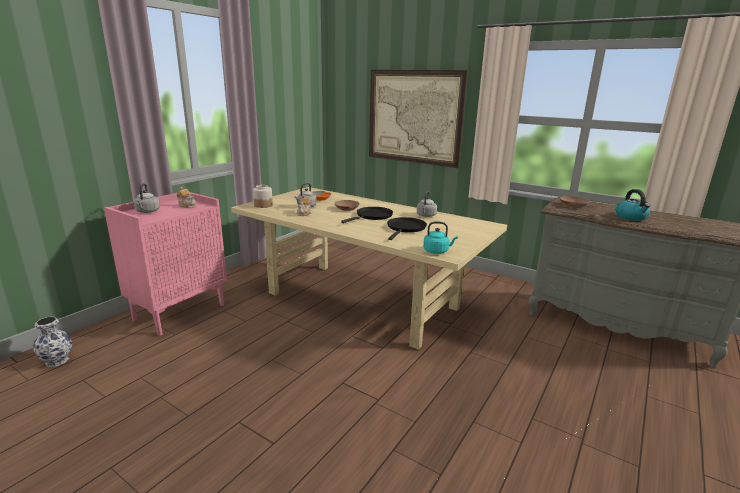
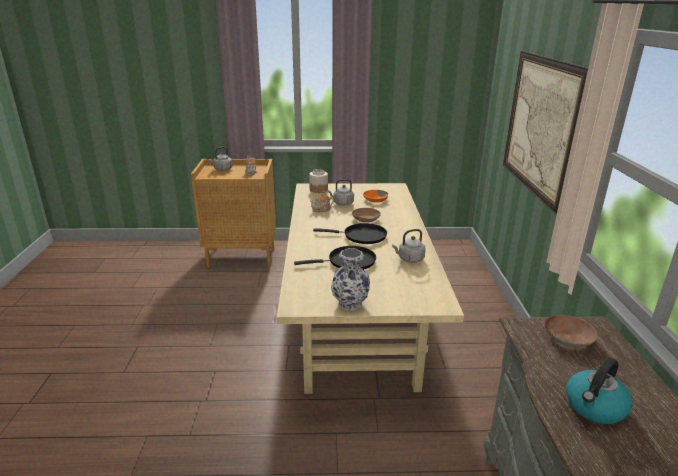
camera: 55 degrees right, 5 degrees up
(57, 361) = (153, 254): vase -> vase (350, 304)
(180, 312) = (242, 257): pink cabinet -> brown cabinet
(437, 251) = (300, 296): turquoise kettle -> none

